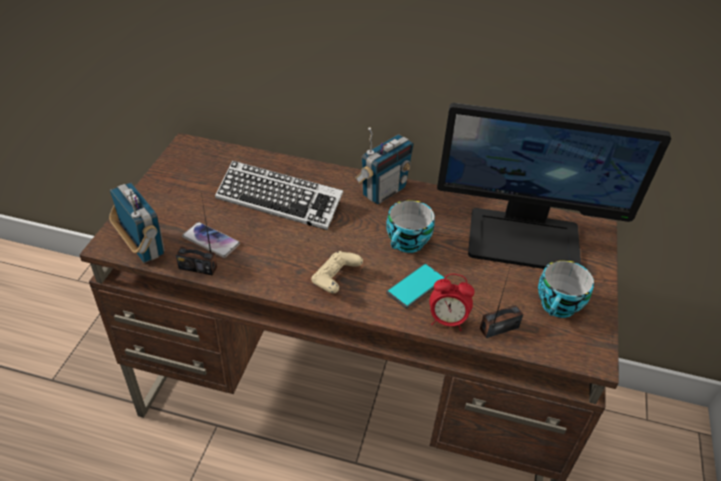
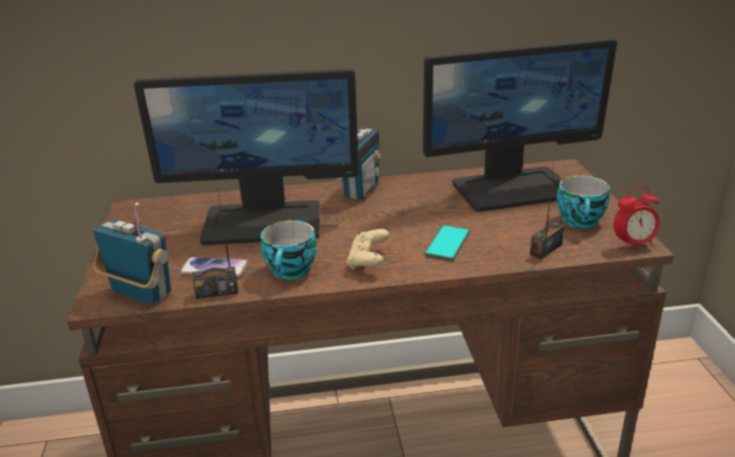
camera: 20 degrees left, 15 degrees down
(279, 201) = (263, 222): keyboard -> monitor
(407, 243) = (414, 218): cup -> cup (292, 271)
(447, 321) = (497, 258): alarm clock -> alarm clock (633, 244)

